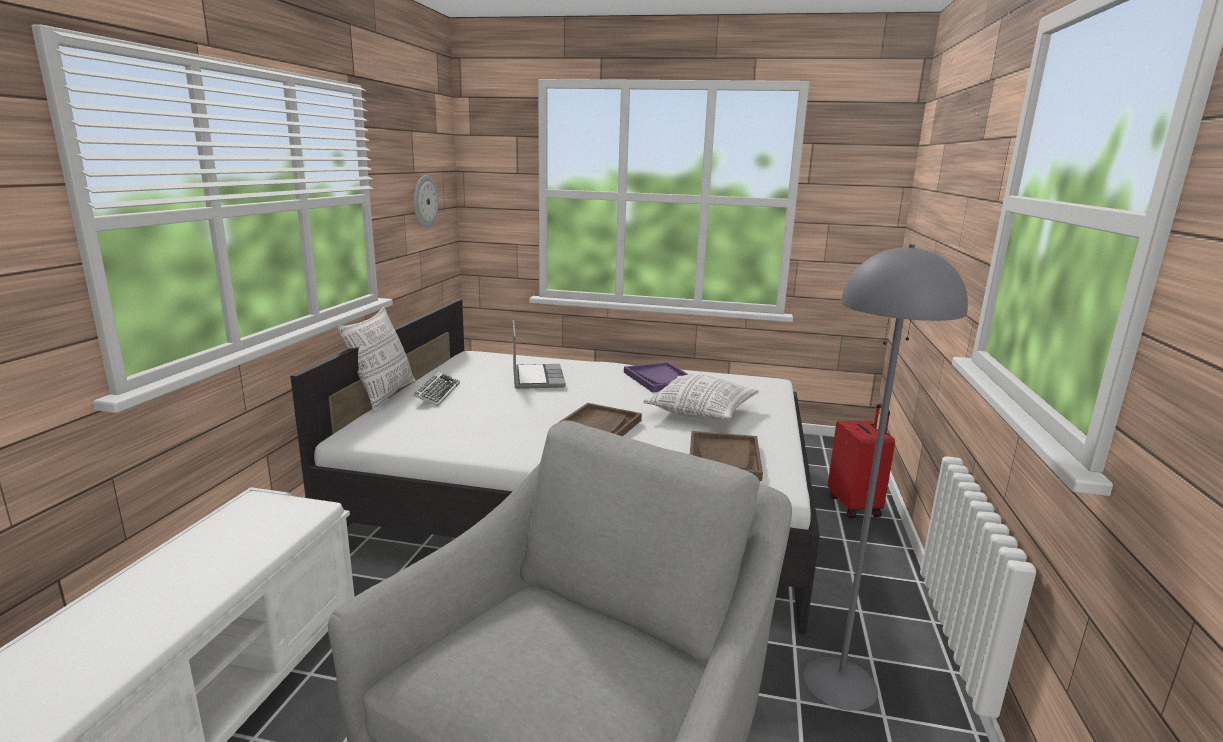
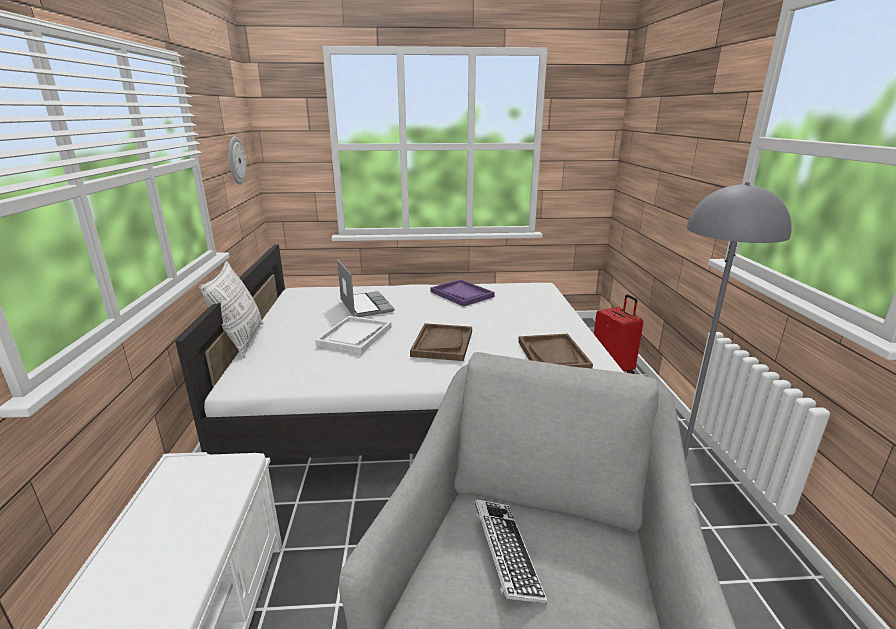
camera: 15 degrees left, 5 degrees up
(437, 393) = (289, 331): keyboard -> keyboard (506, 553)
(502, 406) = (355, 336): none -> white tray
(701, 412) = (510, 318): pillow -> none

